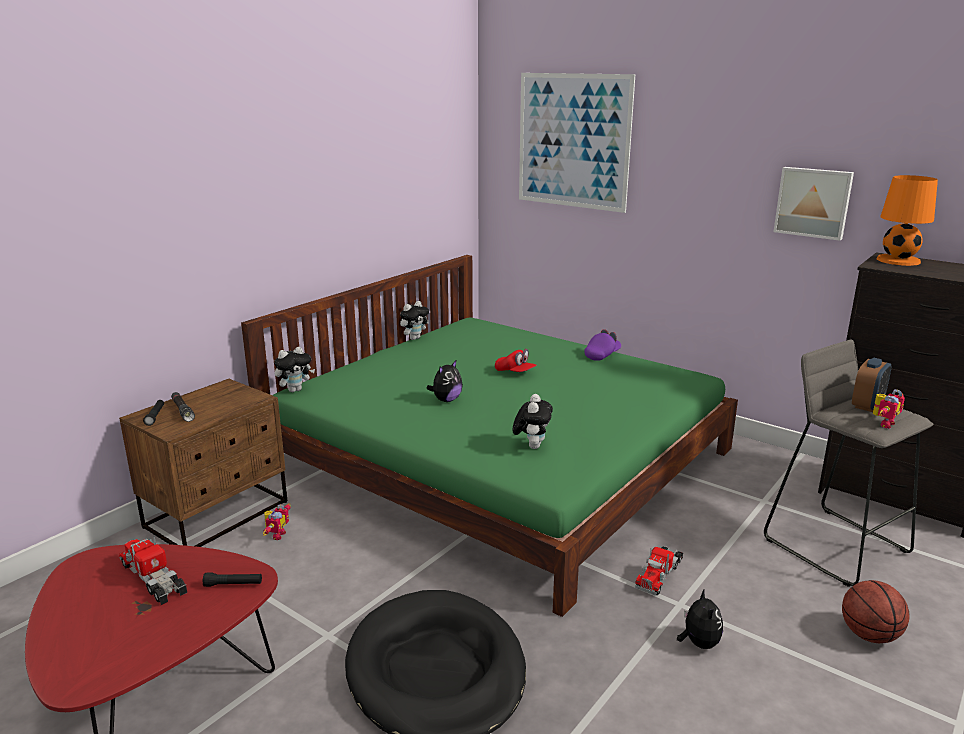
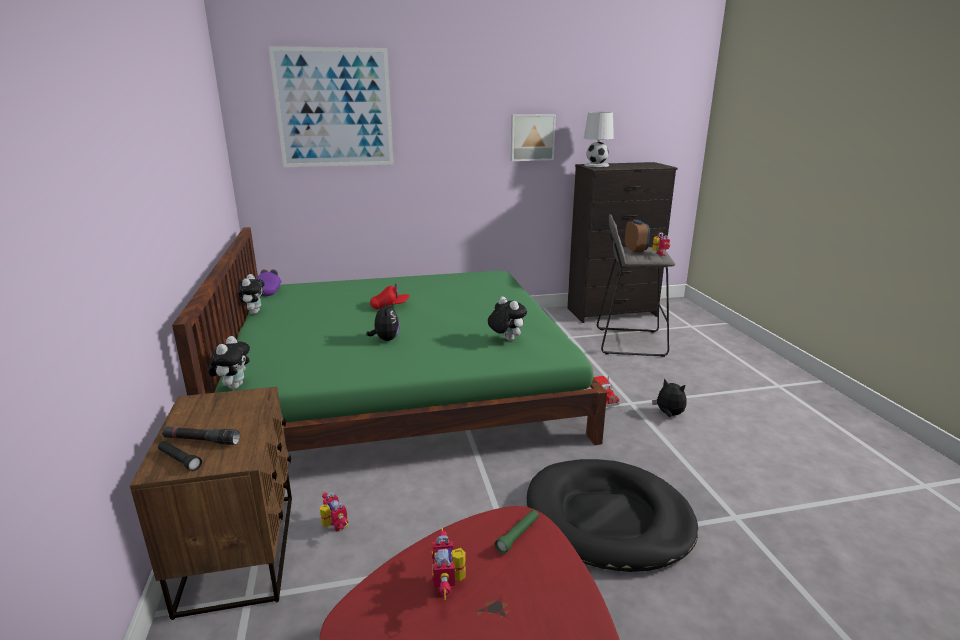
camera: 50 degrees left, 0 degrees up
(153, 578) = (449, 585): toy truck -> toy robot
(233, 584) = (518, 535): black flashlight -> green flashlight
(602, 355) = (419, 279): purple cap -> purple cap (269, 291)
(869, 635) = (704, 371): basketball -> none
(898, 260) = (596, 165): orange table lamp -> white table lamp

